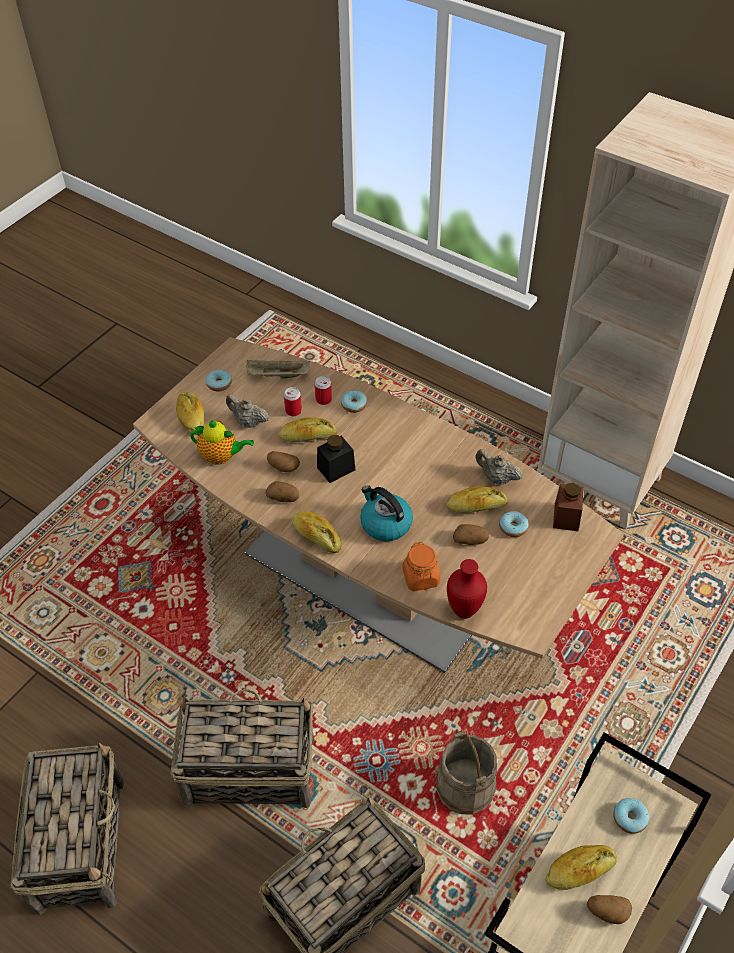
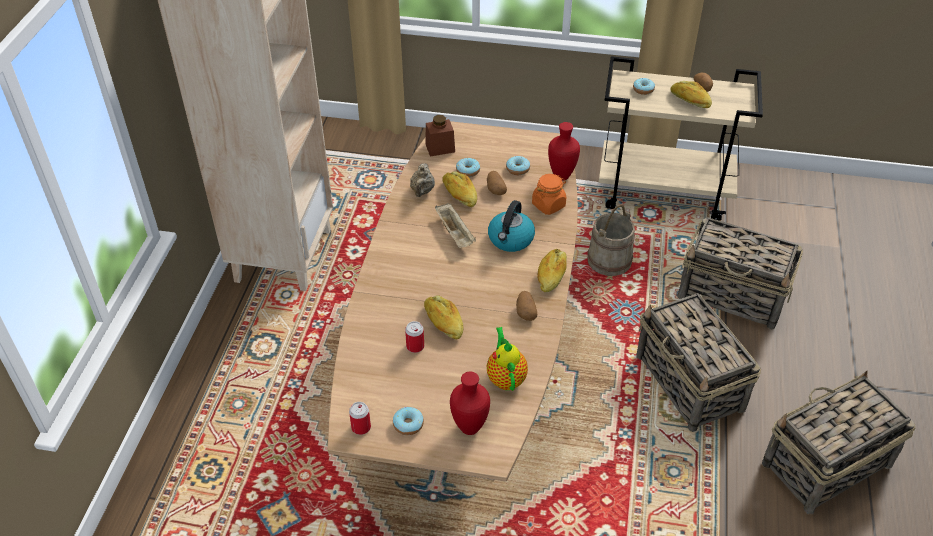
camera: 115 degrees left, 5 degrees down
(191, 418) = (469, 426): bread -> red vase
(248, 422) = (449, 376): beige teapot -> none
(277, 376) = (371, 379): beige tray -> beige tray (455, 234)
(283, 467) = (491, 326): potato -> none
(323, 399) = (387, 329): can -> can (361, 427)
(336, 469) = (470, 289): black jar -> none
(354, 405) = (383, 304): donut -> donut (517, 169)

